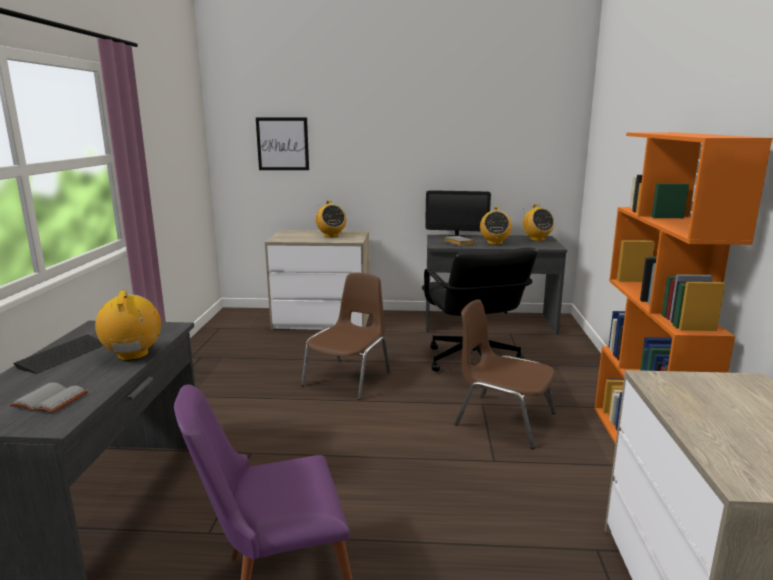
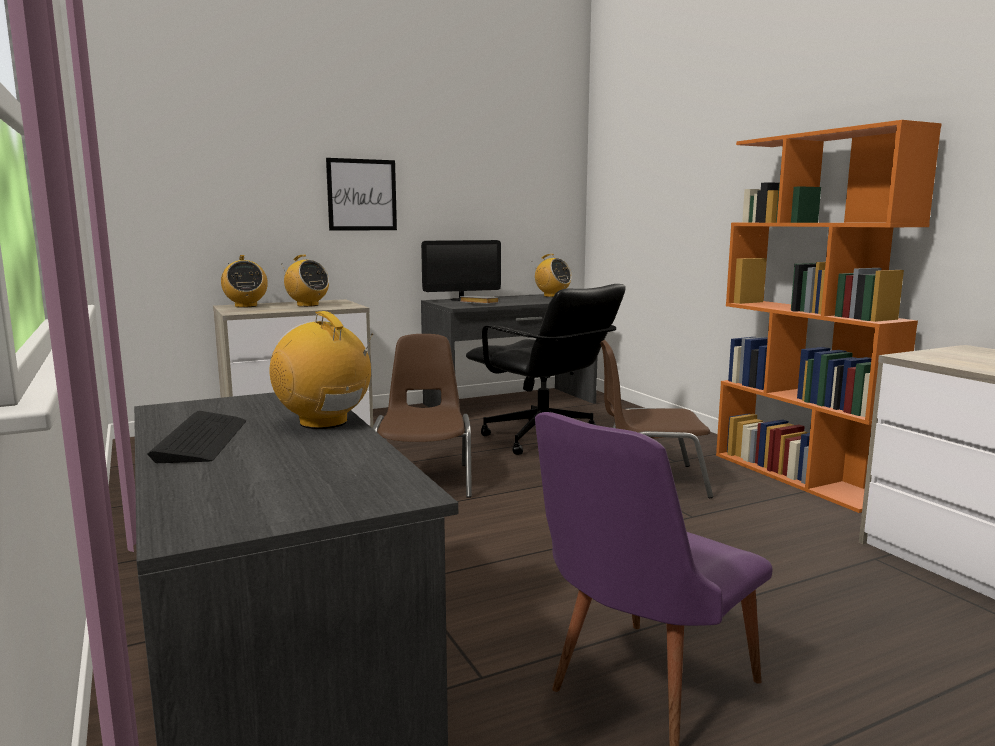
camera: 30 degrees left, 5 degrees down
(48, 401) = (321, 479): grey book -> none
(282, 144) = (212, 176): picture -> picture (362, 195)
(494, 243) = (516, 300): radio -> radio (246, 306)

